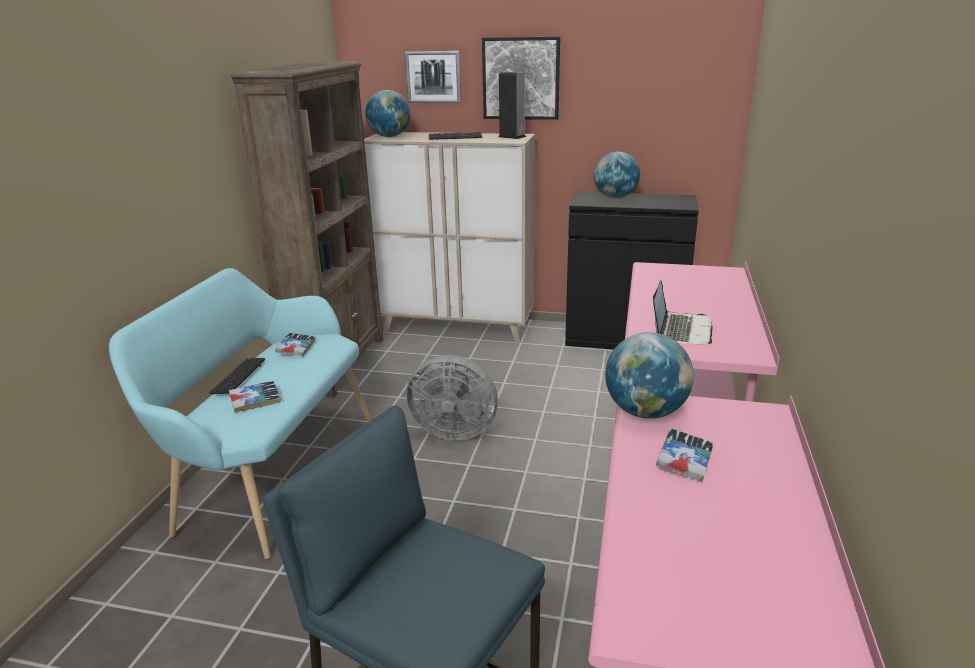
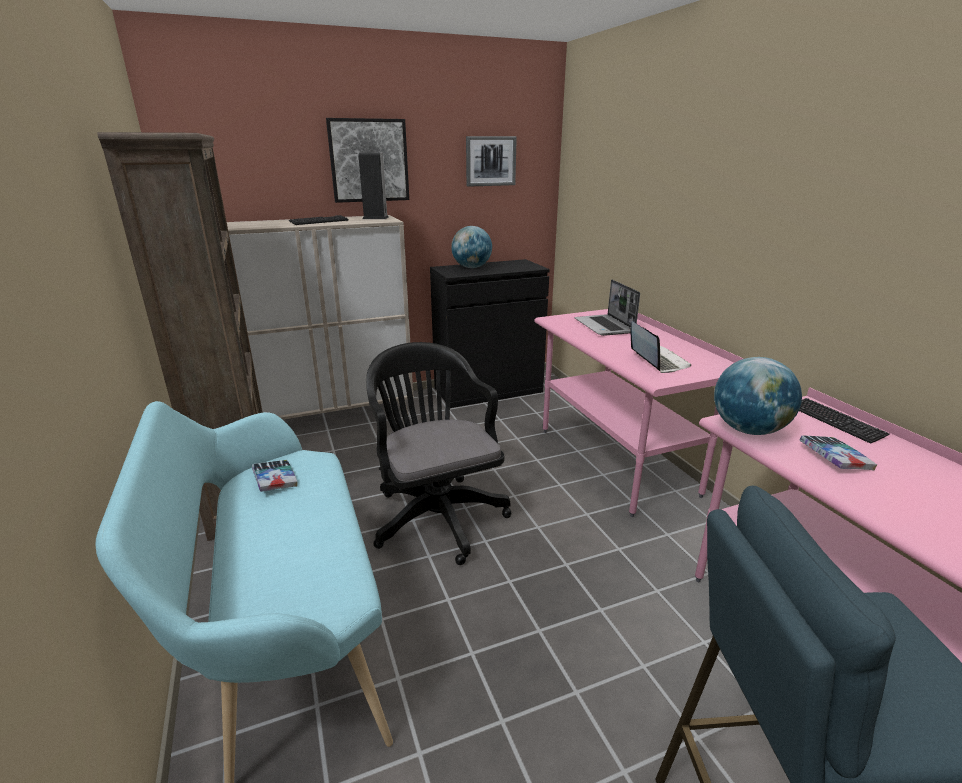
camera: 35 degrees left, 0 degrees up
(239, 377) = (240, 538): keyboard -> keyboard (835, 421)
(255, 400) = (305, 558): book -> none
(389, 136) = (241, 225): globe -> none
(433, 77) = (273, 159): picture -> picture (490, 161)
(453, 430) = (436, 514): grey fan -> black office chair
(692, 285) = (605, 326): none -> laptop

